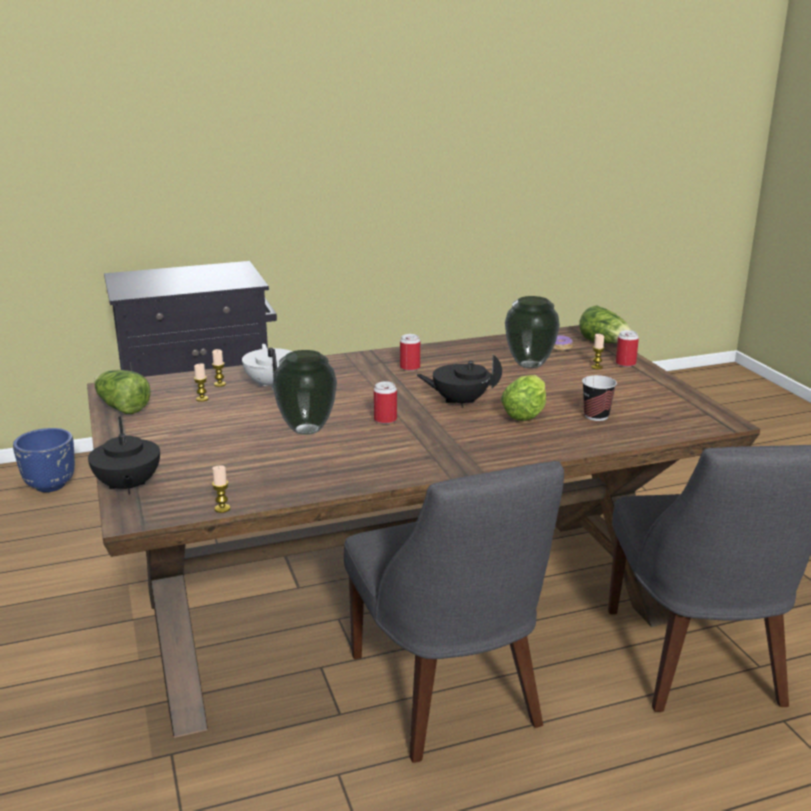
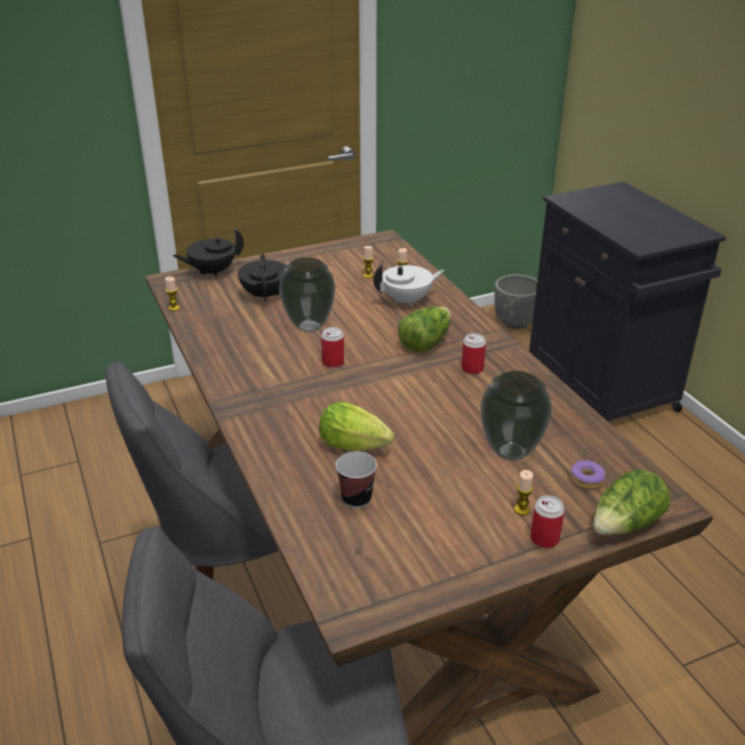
camera: 85 degrees right, 10 degrees up
(50, 485) = (515, 323): blue planter -> grey planter
(121, 407) = (346, 248): lettuce -> lettuce (425, 342)
(459, 402) = (383, 403): black teapot -> black teapot (265, 294)

